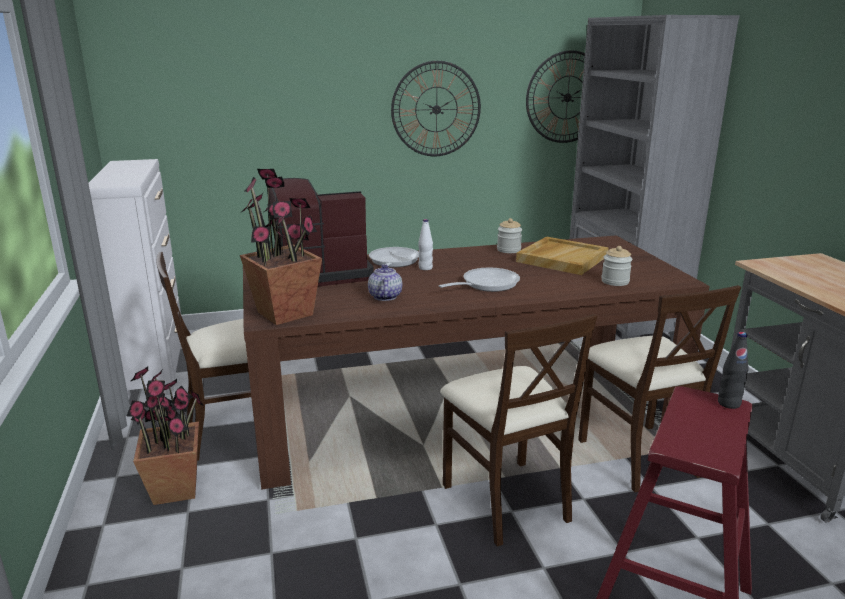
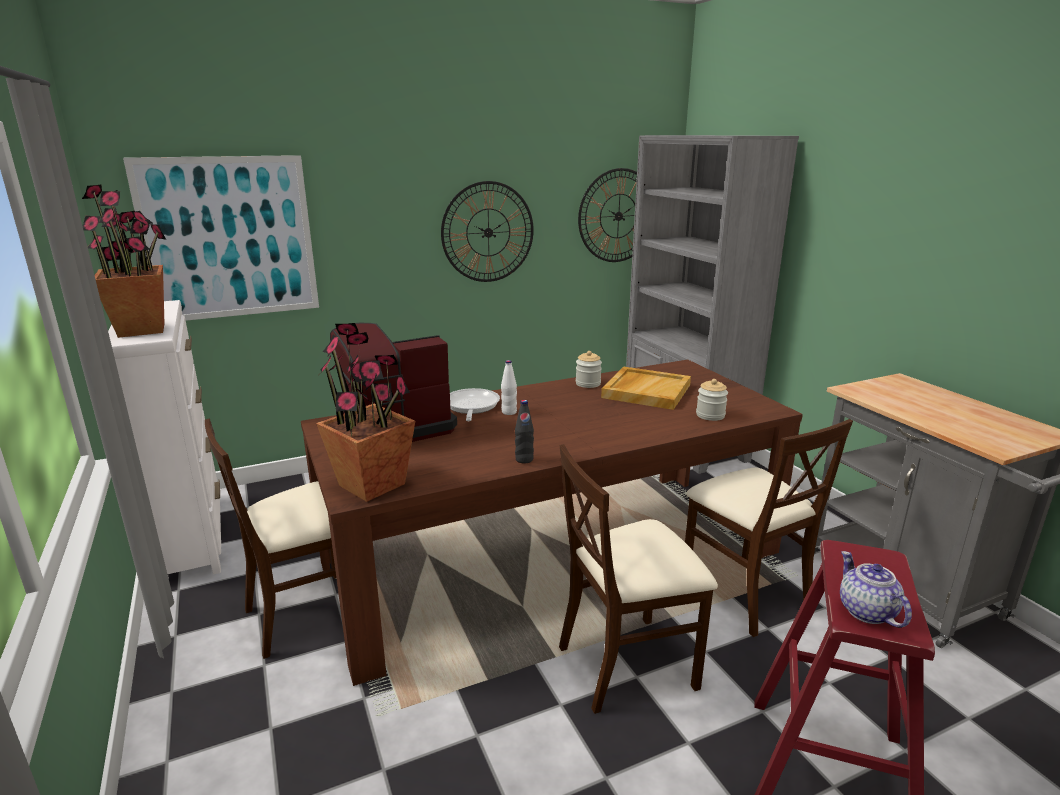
camera: 10 degrees left, 0 degrees up
(176, 489) = (250, 699): potted plant -> potted plant (143, 330)
(202, 107) = (229, 238): none -> picture
(384, 296) = (477, 452): teapot -> teapot (866, 611)
(486, 284) = (581, 429): frying pan -> none
(506, 500) = (627, 664): beige chair -> beige chair turned 105 degrees clockwise
(729, 403) = (883, 557): black bottle -> black bottle (524, 459)

